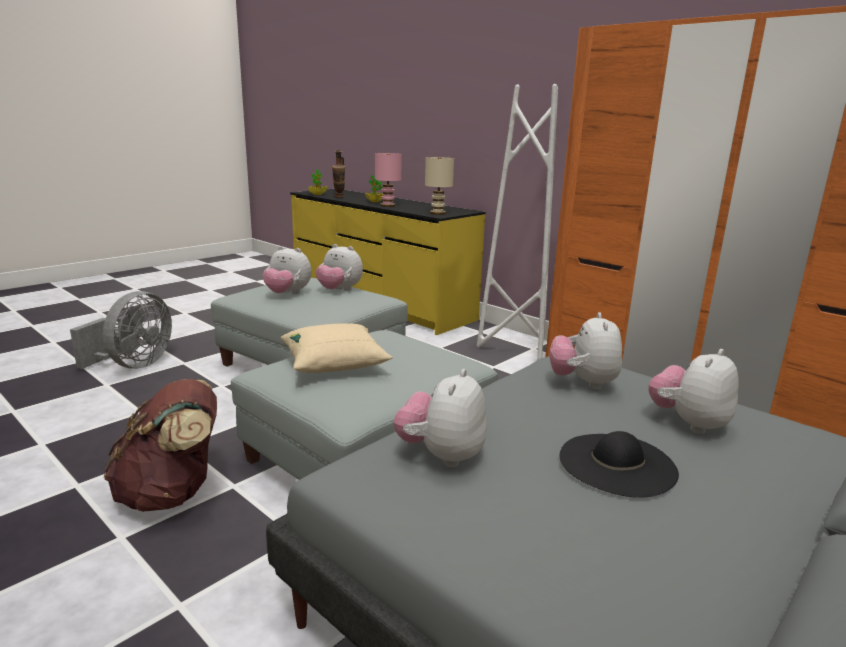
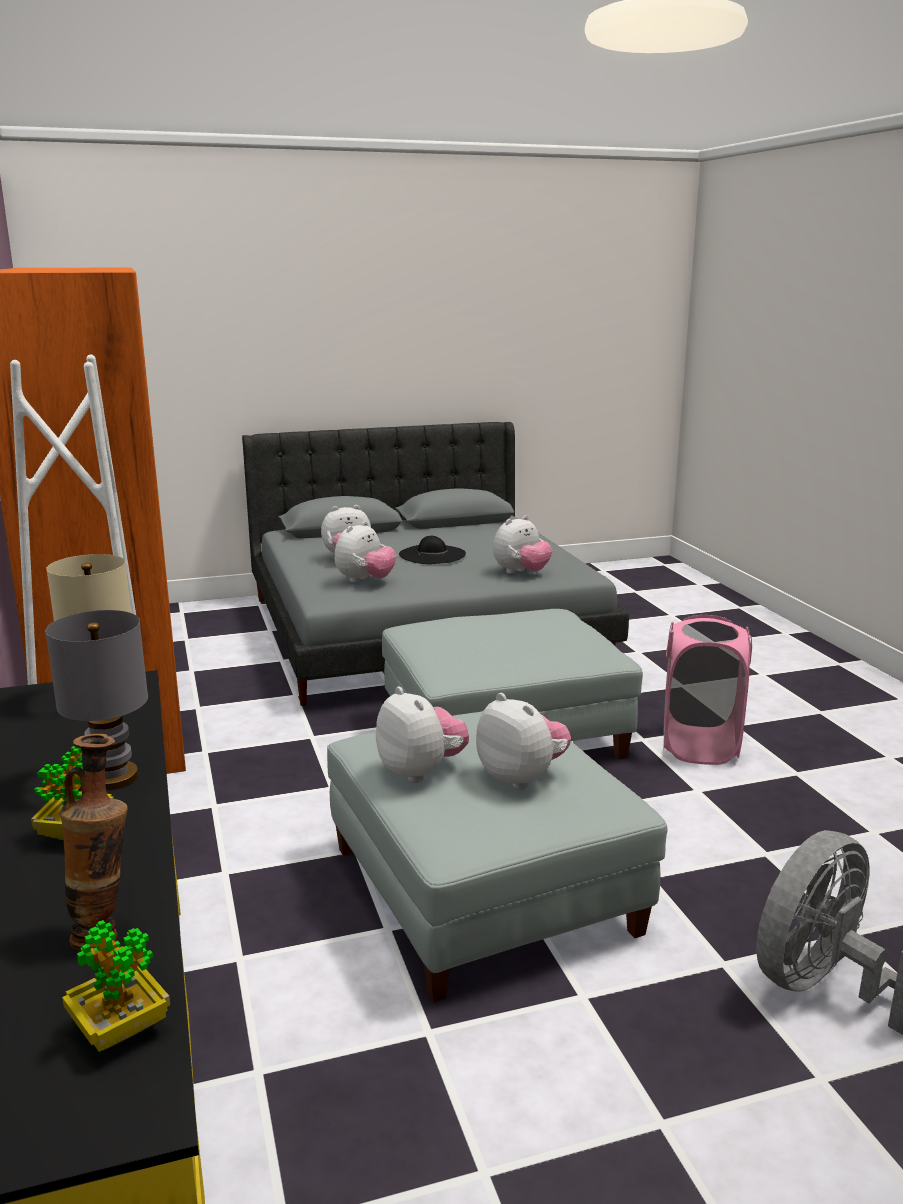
camera: 150 degrees left, 0 degrees up
(172, 493) = (699, 745): brown backpack -> pink laundry basket
(334, 364) = (538, 643): beige pillow -> none
(388, 205) = (111, 778): pink table lamp -> grey table lamp

